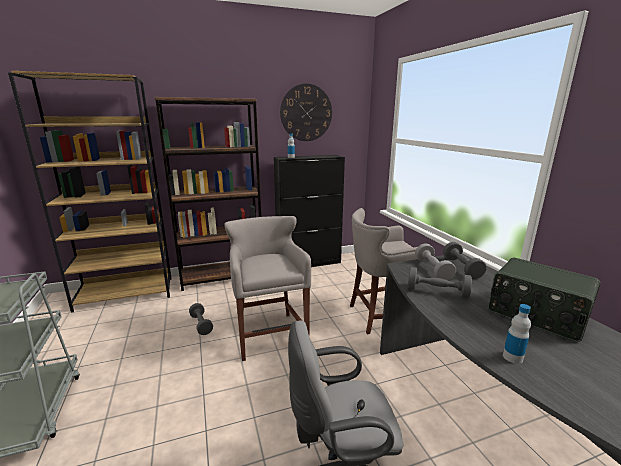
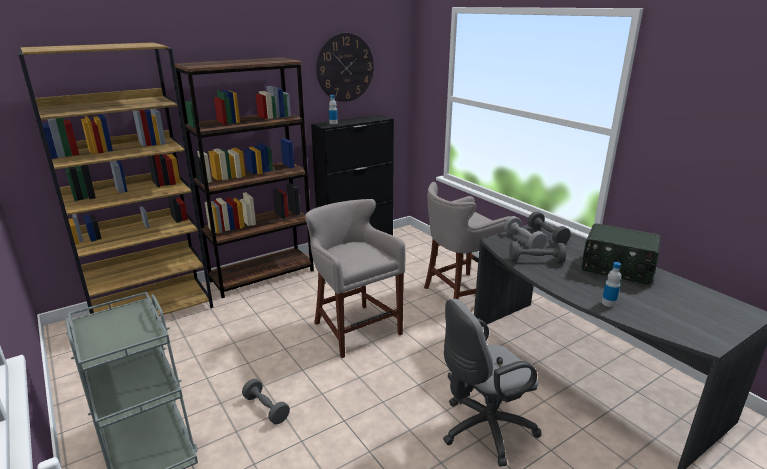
camera: 15 degrees left, 5 degrees up
(201, 324) = (273, 331): grey dumbbell -> grey dumbbell (266, 408)

